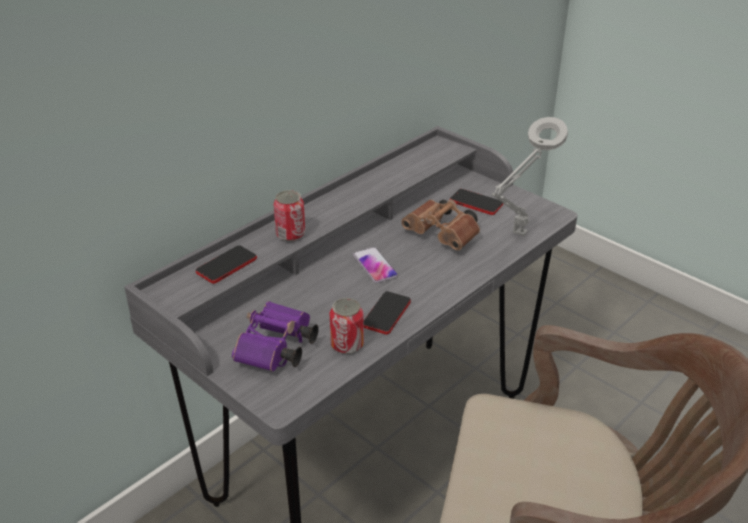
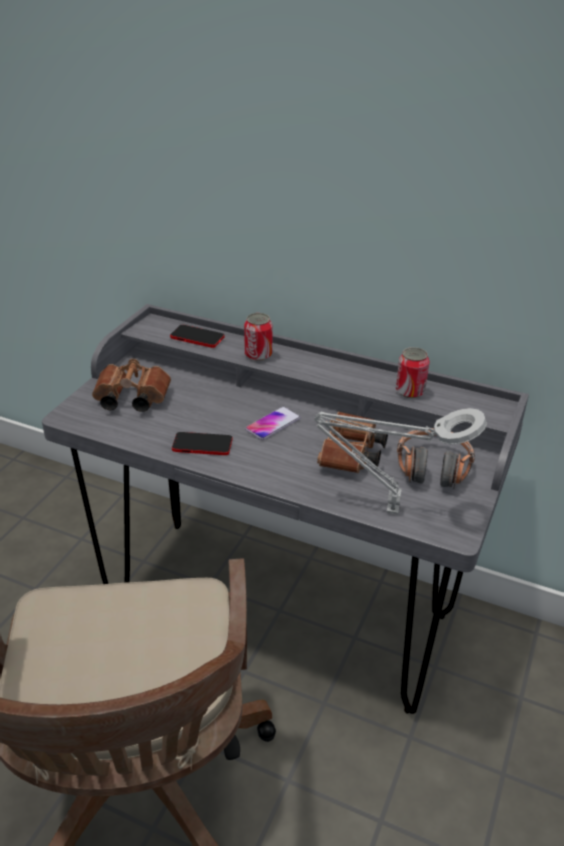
camera: 70 degrees right, 0 degrees up
(276, 351) = (130, 400): purple binoculars -> brown binoculars
(347, 345) = (150, 432): can -> can (410, 391)
(476, 203) = (433, 468): phone -> headphones

